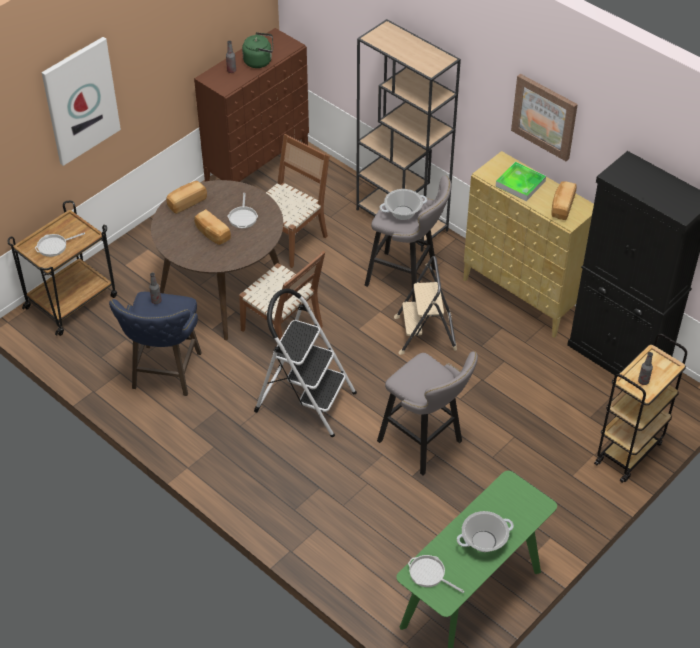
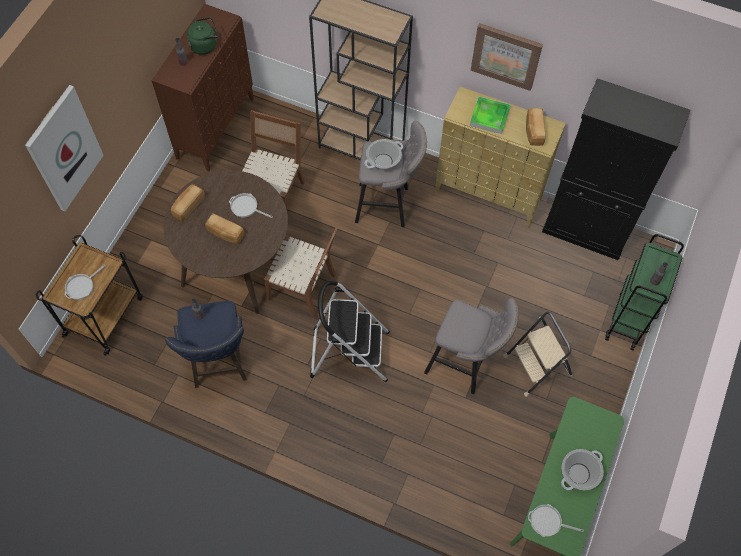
camera: 20 degrees left, 15 degrees up
(243, 217) = (246, 207): frying pan -> frying pan turned 135 degrees clockwise
(428, 333) = (426, 254): beige step ladder -> beige step ladder (540, 365)
(629, 454) = (627, 321): brown cart -> green cart

